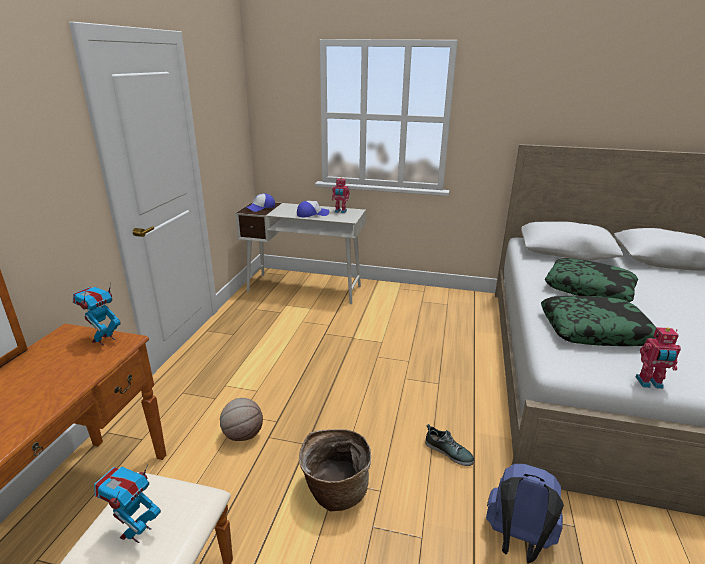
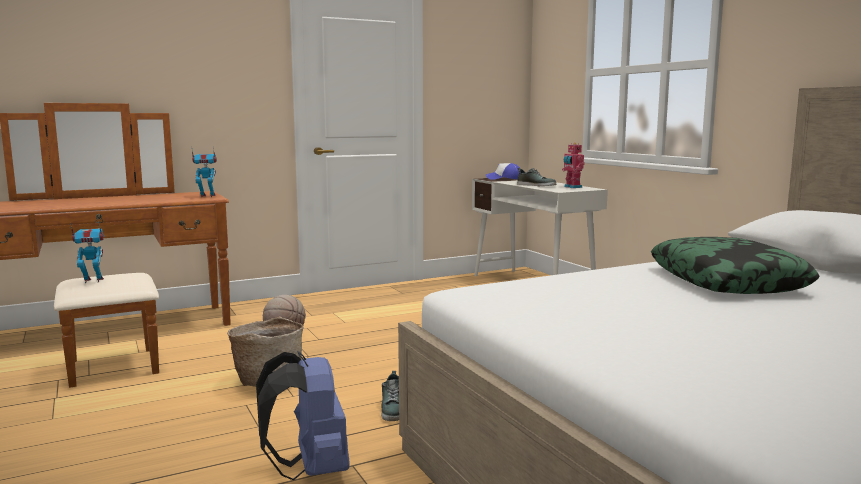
camera: 50 degrees right, 15 degrees down
(312, 214) = (536, 185): cap -> shoe
(594, 330) = (597, 293): pillow -> none
(649, 383) = (513, 323): toy robot -> none

